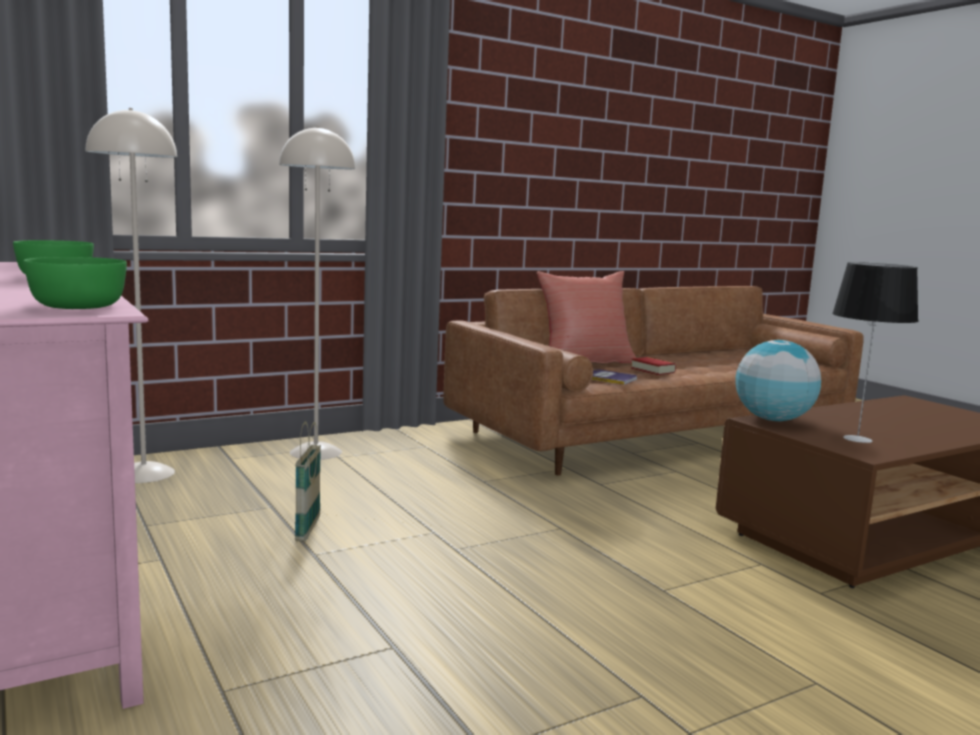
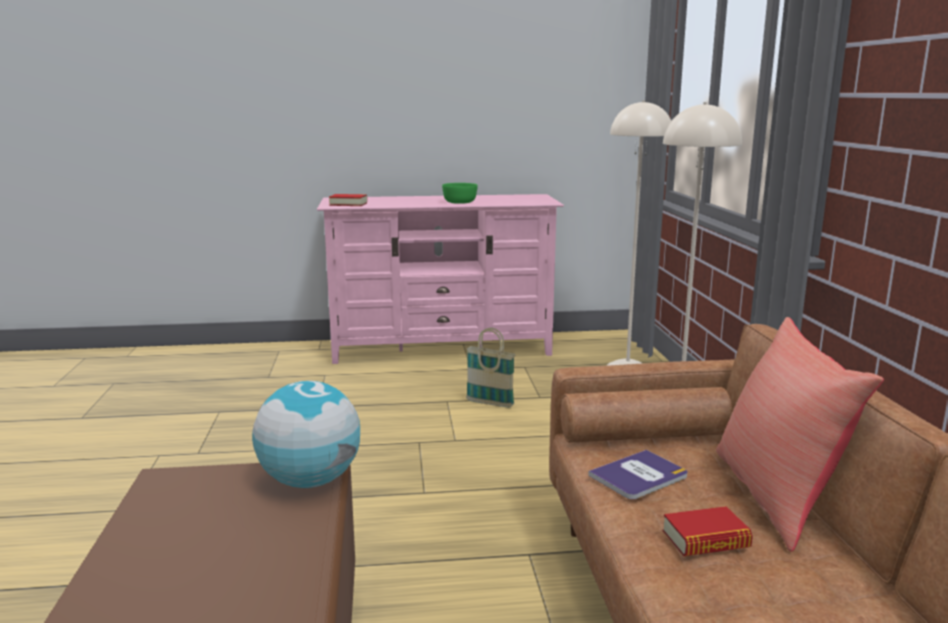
camera: 115 degrees right, 5 degrees up
(80, 306) = (348, 204): green bowl -> book
(856, 438) = (198, 501): table lamp -> none

